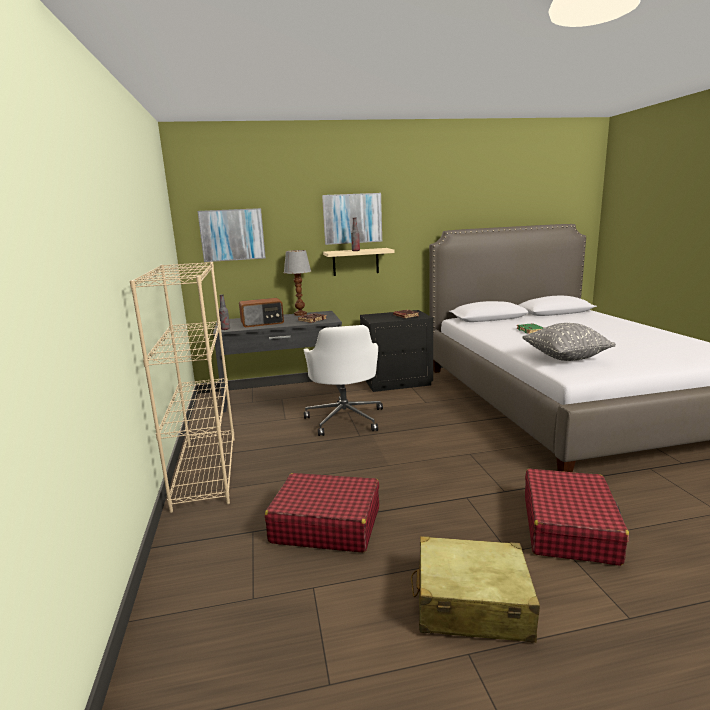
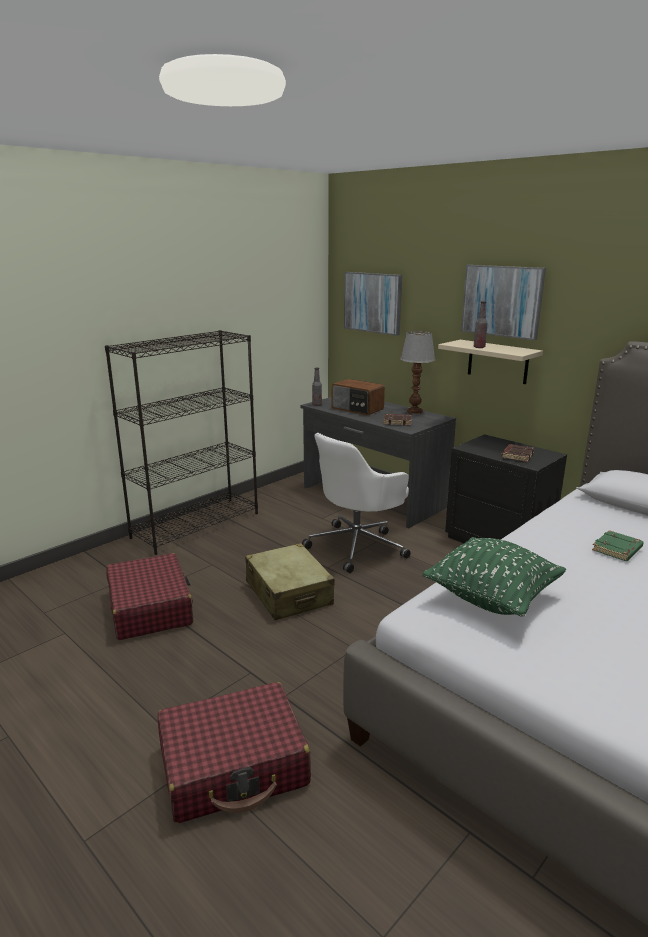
camera: 55 degrees right, 5 degrees up
(206, 471) = (196, 525): beige bookcase -> black bookcase
(471, 604) = (71, 721): beige suitcase -> beige suitcase (288, 593)
(565, 358) = (491, 598): grey pillow -> green pillow

